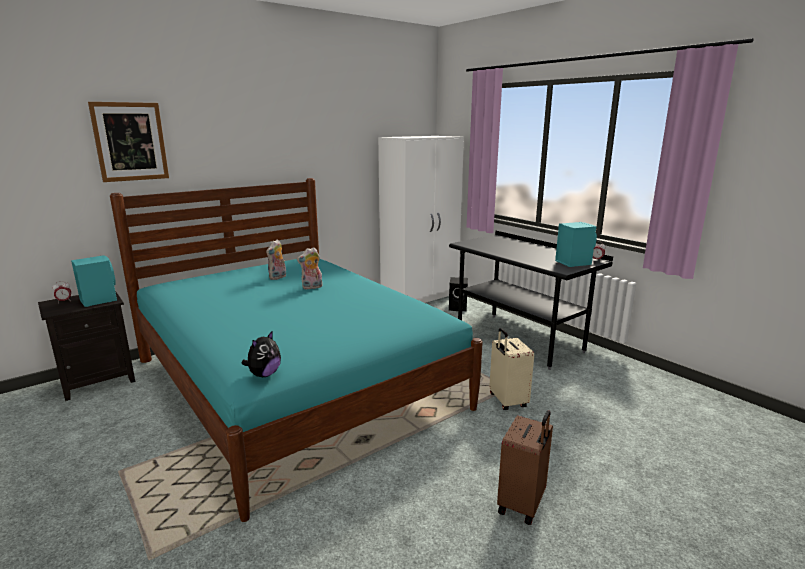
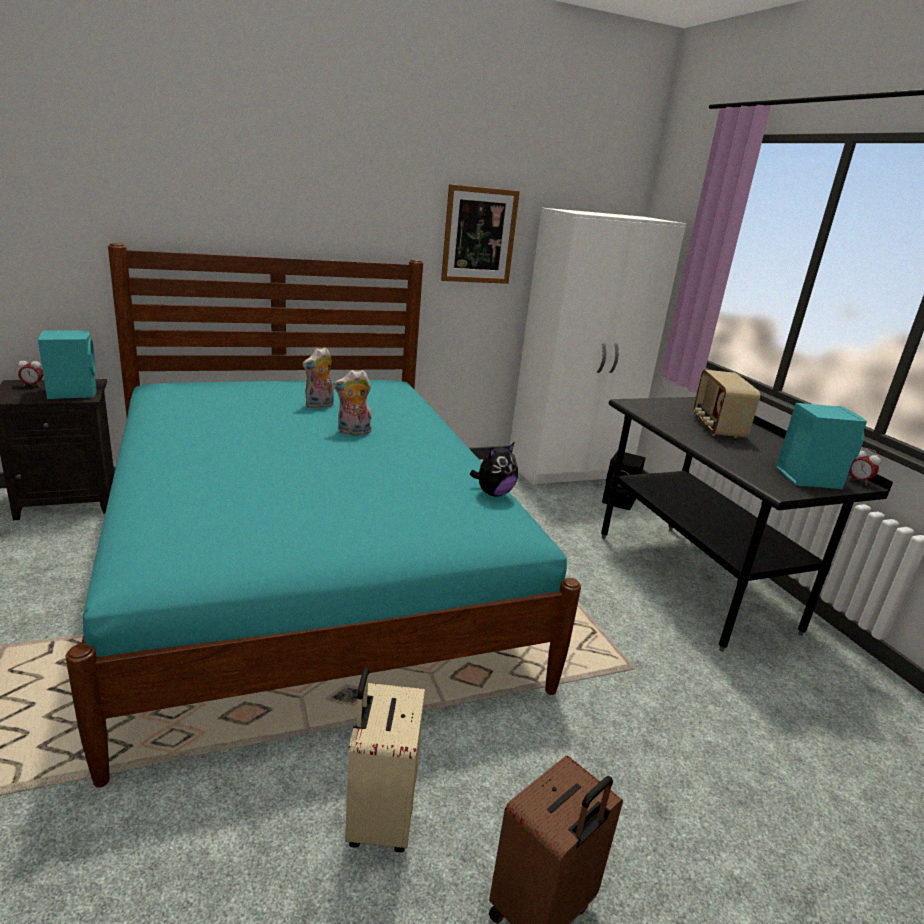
camera: 15 degrees right, 5 degrees up
(130, 142) = (147, 170): picture -> picture (479, 235)
(264, 374) = (163, 570): plush toy -> plush toy (493, 493)
(507, 401) = (616, 692): beige suitcase -> beige suitcase (379, 818)
(514, 248) = (716, 427): none -> radio

